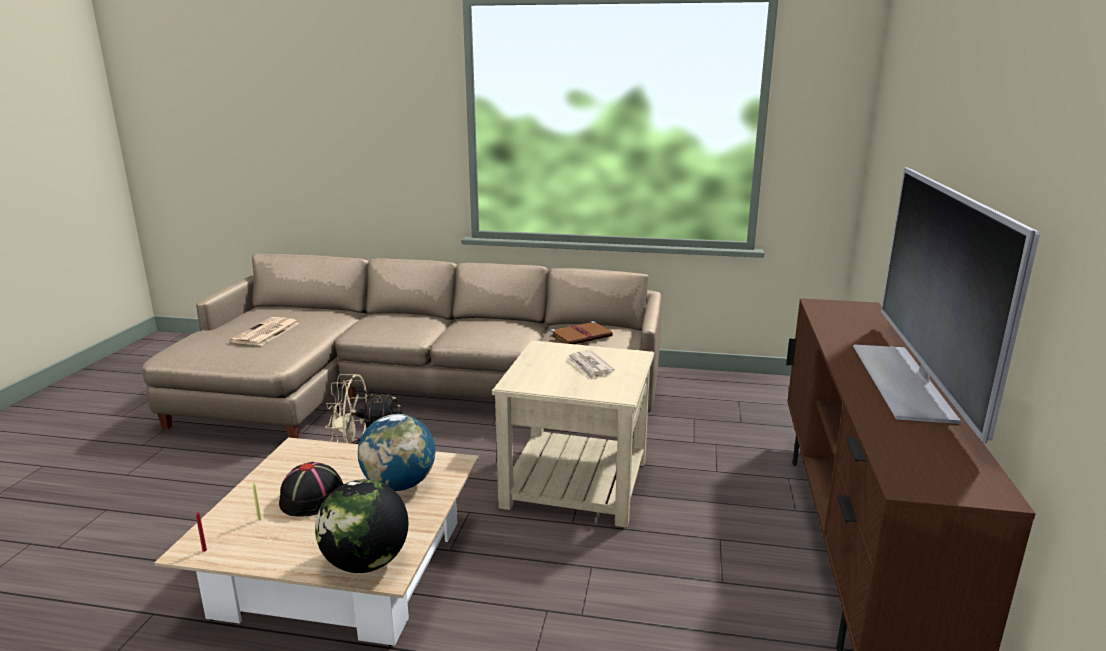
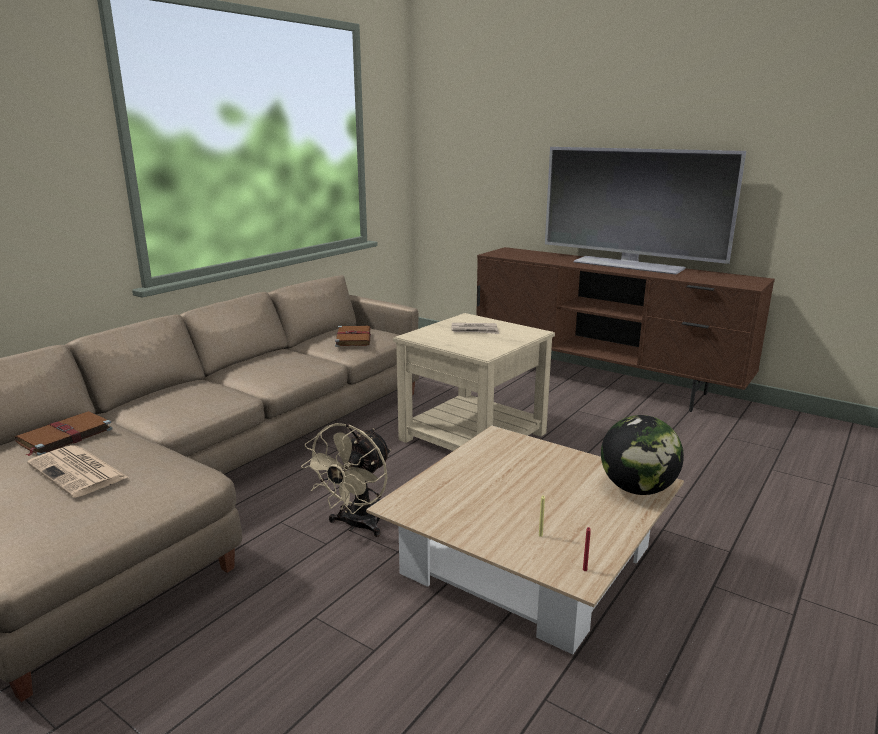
camera: 65 degrees left, 0 degrees up
(313, 314) = (63, 436): none -> brown book
(313, 498) = (517, 504): black hat -> none
(399, 485) = (520, 462): globe -> none

